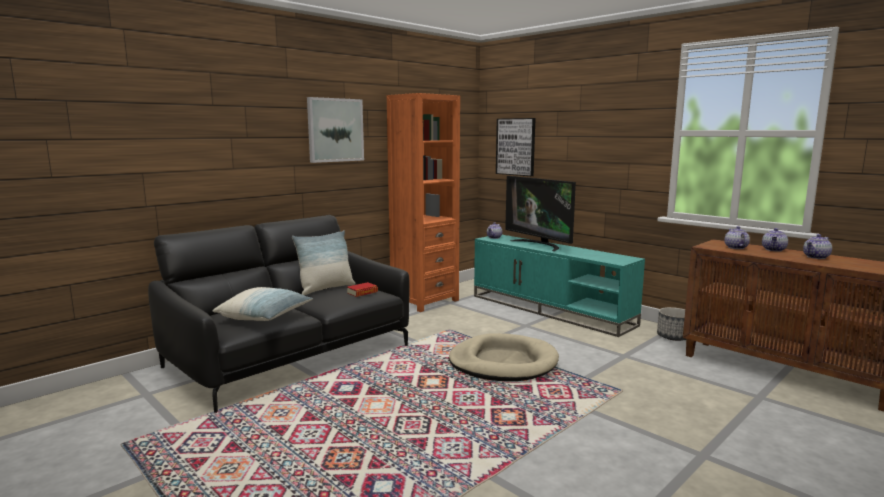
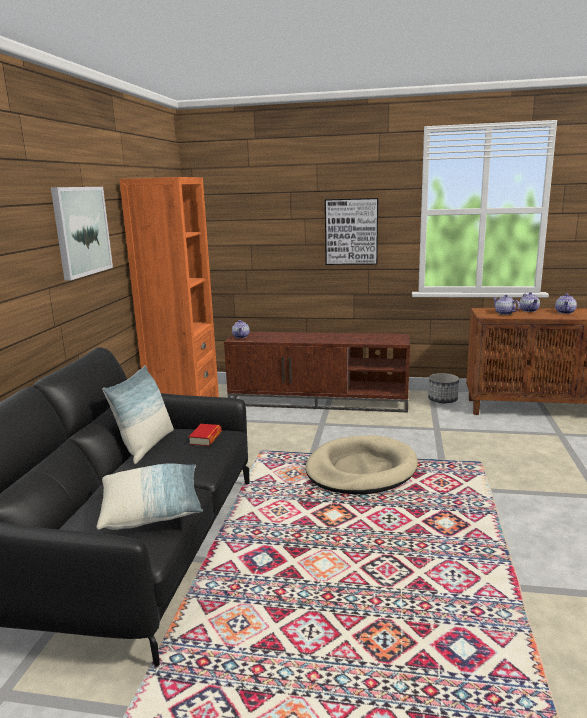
camera: 35 degrees left, 5 degrees up
(516, 146) = (240, 232): picture -> picture (351, 231)
(539, 244) = (299, 336): television -> none
(551, 310) = (319, 401): turquoise tv stand -> brown tv stand

